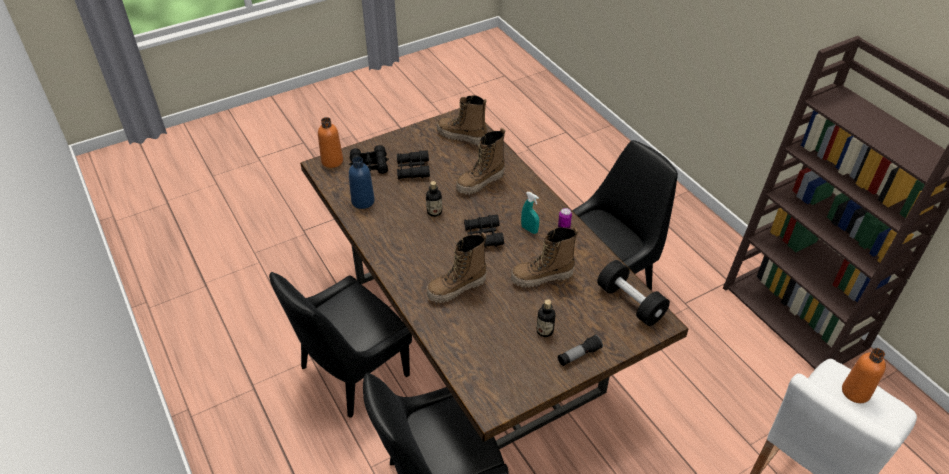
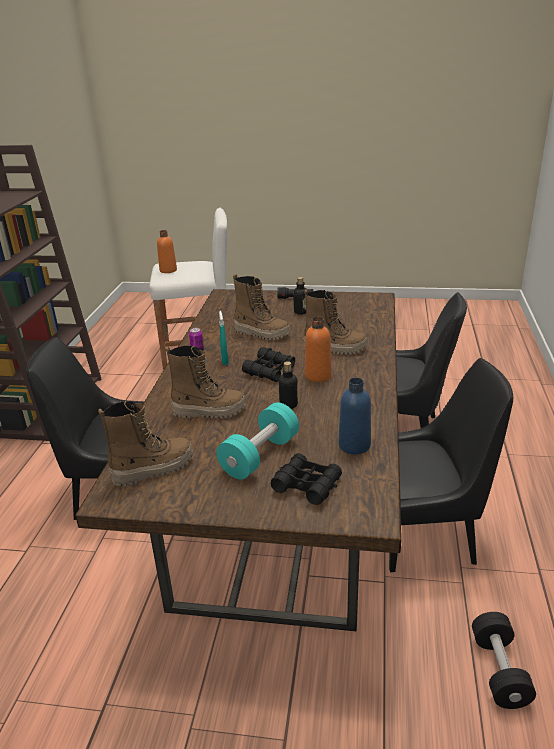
camera: 140 degrees left, 15 degrees down
(332, 161) = (351, 516): orange bottle -> orange bottle (318, 376)
(413, 169) = (260, 456): black binoculars -> turquoise dumbbell
(462, 137) = (153, 469): boot -> boot turned 90 degrees counterclockwise
(630, 303) = (225, 305): black dumbbell -> black dumbbell (499, 671)

